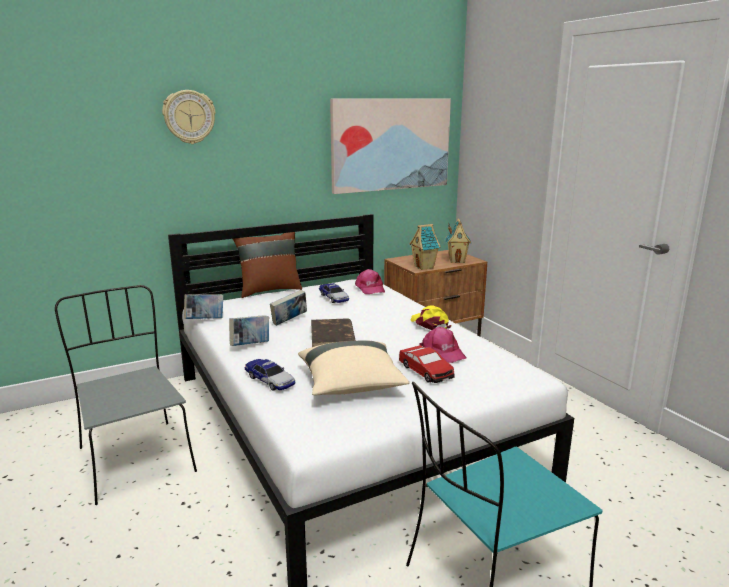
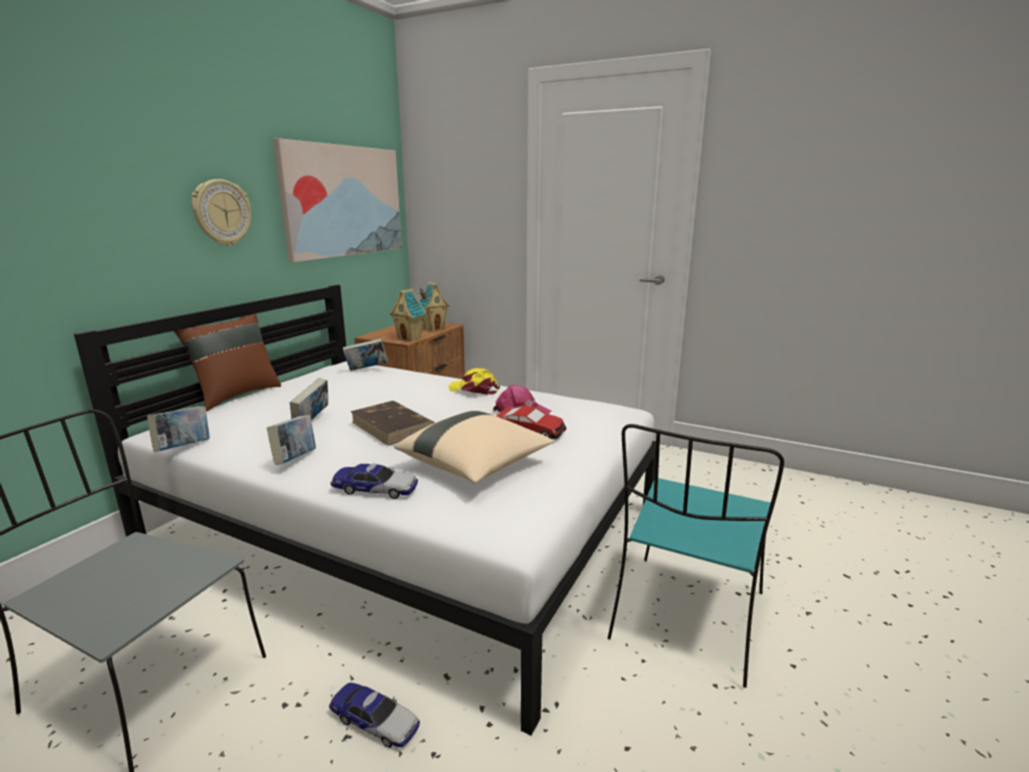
camera: 35 degrees left, 0 degrees up
(189, 117) = (79, 148): wall clock -> wall clock (221, 213)
(333, 297) = (336, 386): toy car -> toy car (374, 721)
(370, 288) = (366, 370): pink cap -> book

